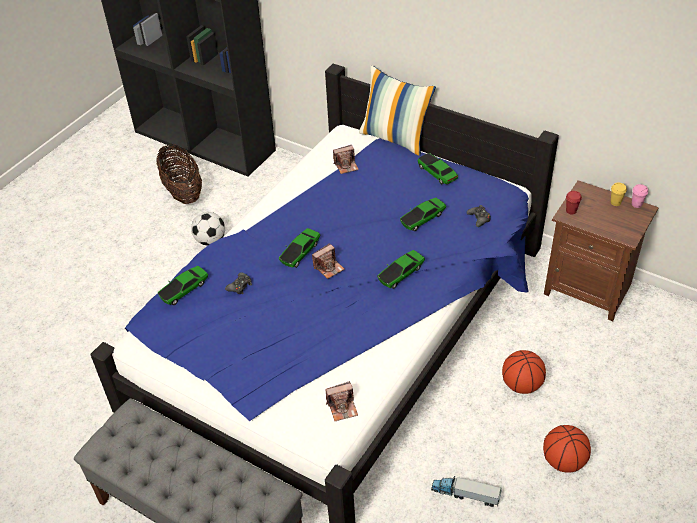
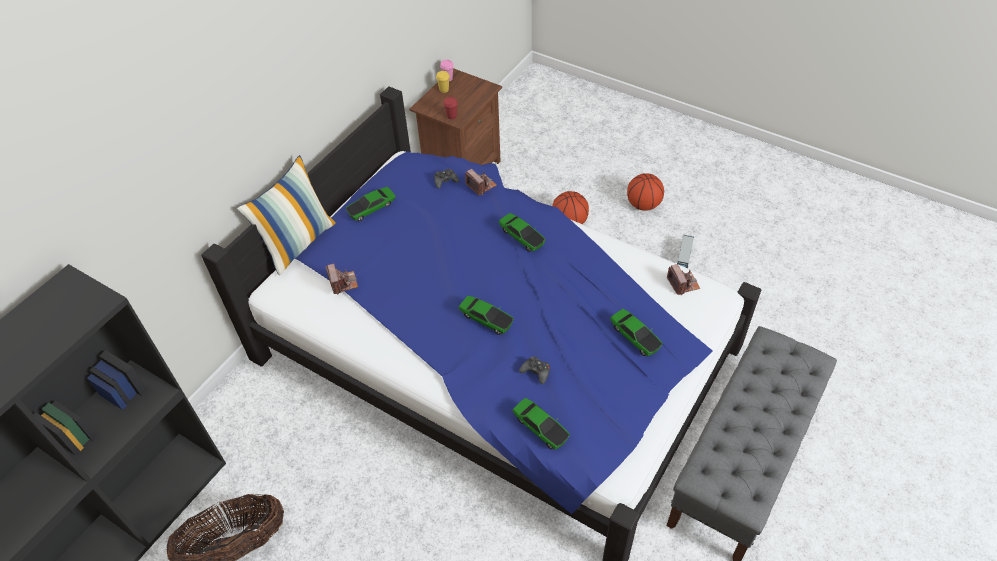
camera: 90 degrees left, 5 degrees up
(210, 240) = (344, 497): football -> none
(328, 267) = (511, 293): camera -> camera (481, 185)
(422, 219) = (443, 219): toy car -> toy car (635, 337)

